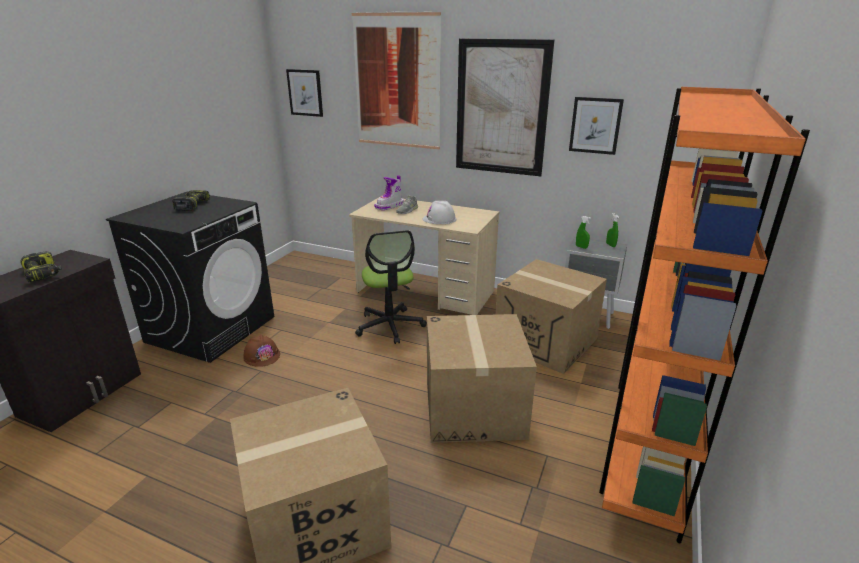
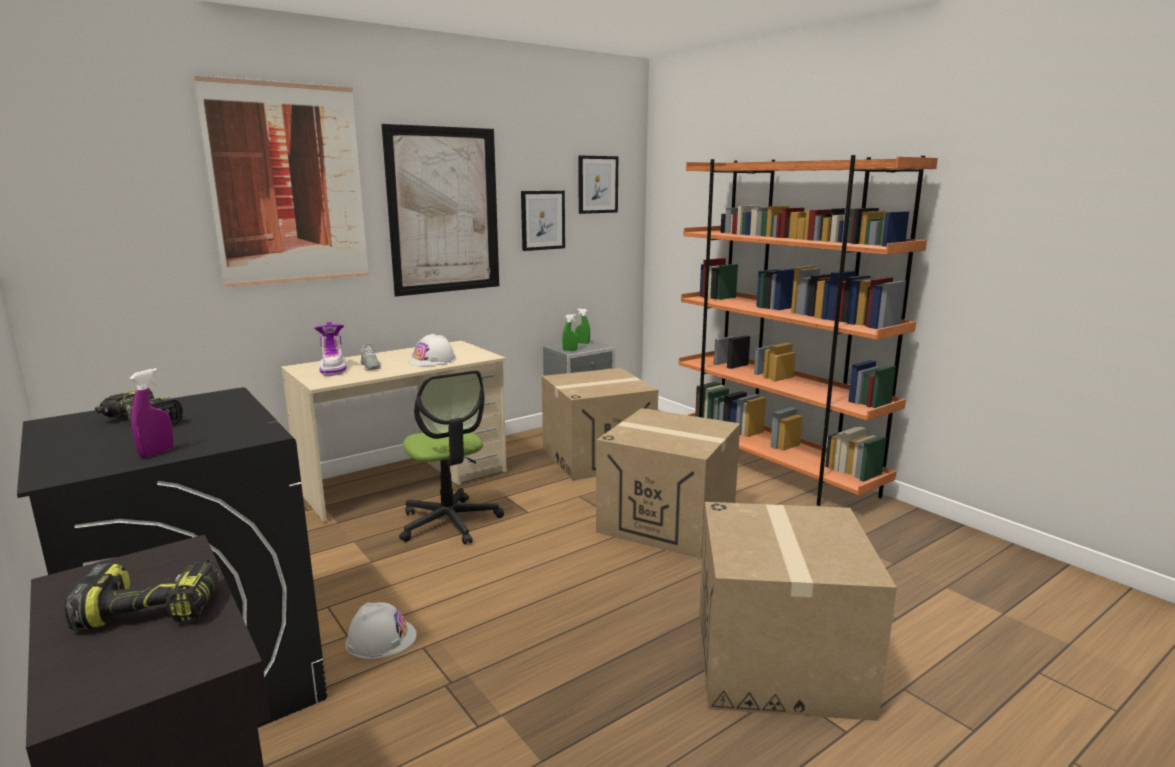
camera: 60 degrees left, 10 degrees down
(153, 220) = (157, 453): none -> purple spray bottle
(262, 356) = (381, 639): brown hard hat -> white hard hat
(305, 92) = (85, 213): picture -> picture (597, 184)
(390, 326) = (449, 522): office chair -> office chair turned 45 degrees clockwise

